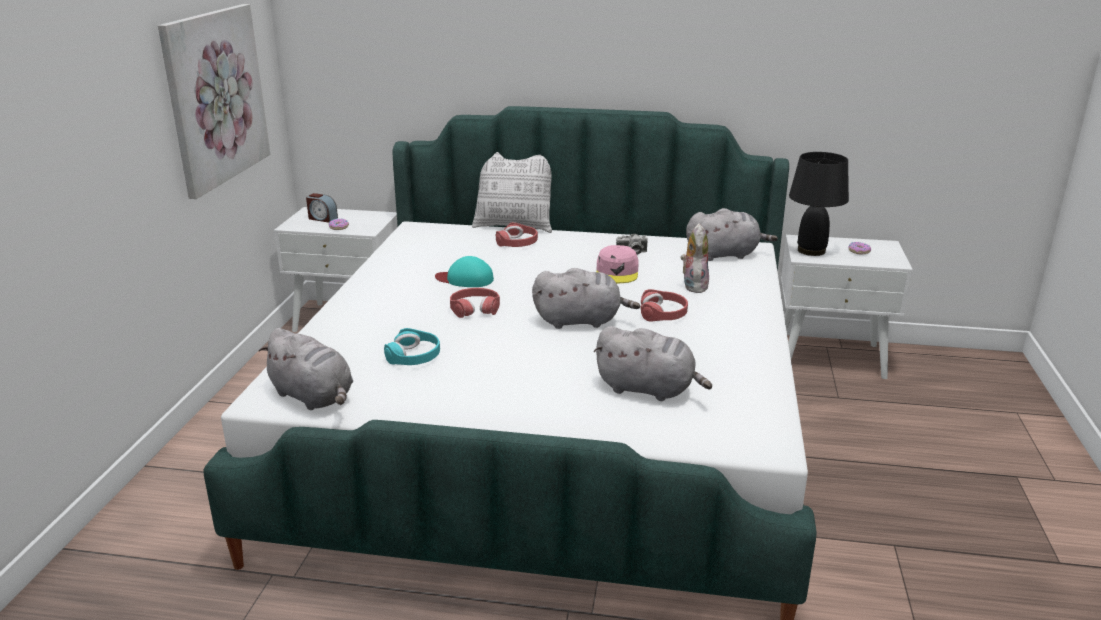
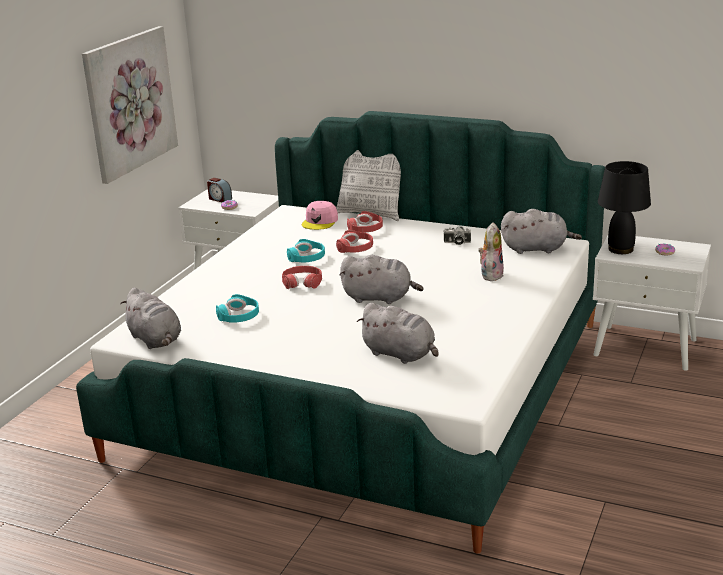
camera: 15 degrees right, 0 degrees up
(465, 279) = (307, 258): turquoise cap -> turquoise headphones
(617, 272) = (434, 259): pink cap -> pink cap (320, 221)
(663, 313) = (450, 296): red headphones -> red headphones (355, 248)

